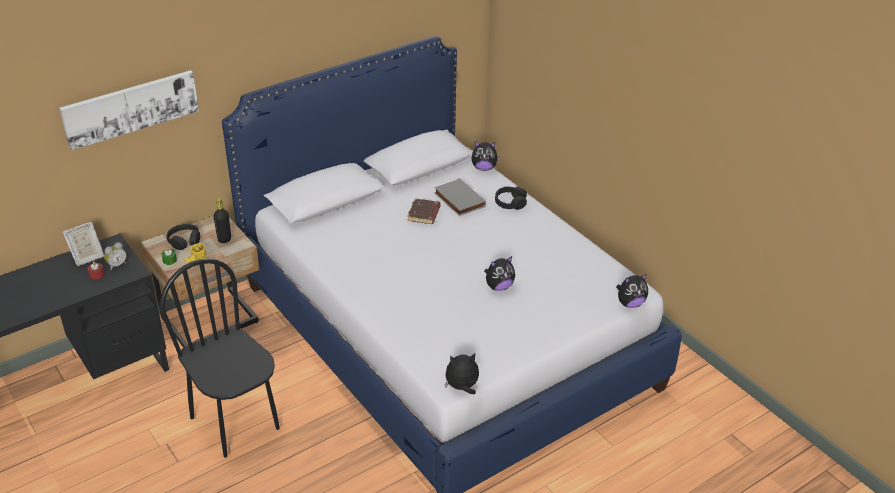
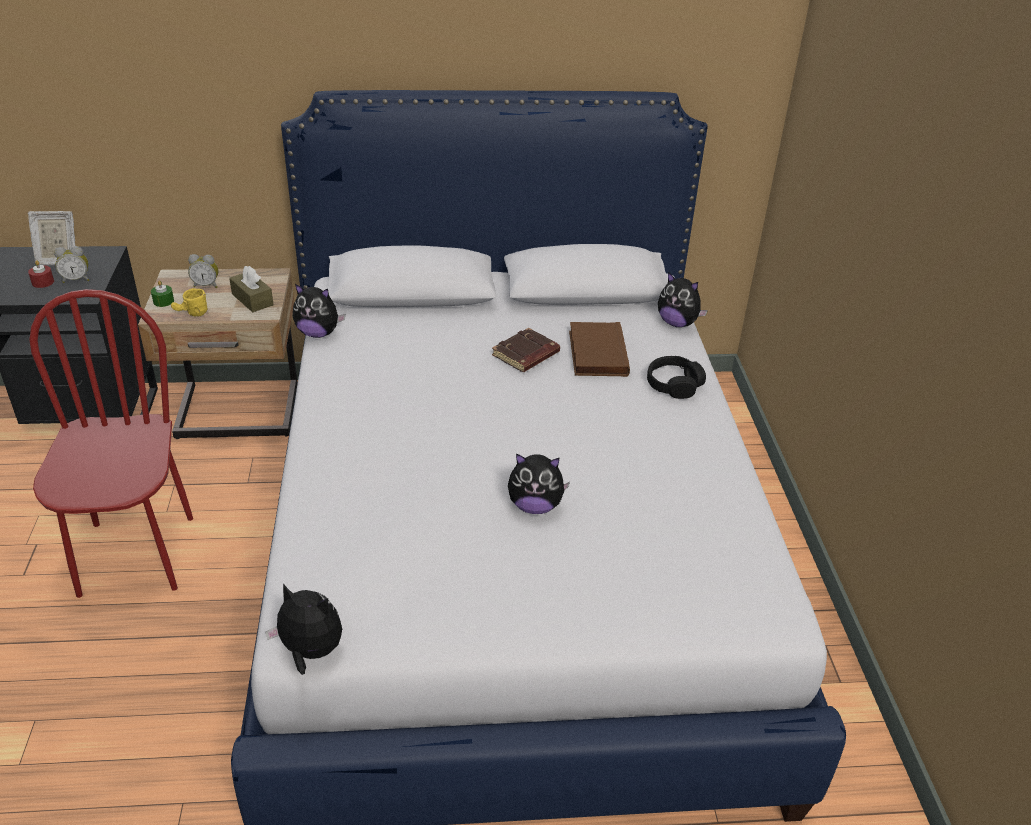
camera: 30 degrees right, 0 degrees up
(130, 108) = (146, 61): picture -> none
(184, 241) = (206, 285): black headphones -> alarm clock
(224, 239) = (252, 299): black bottle -> brown tissue box
(235, 422) = (136, 555): black chair -> red chair
(458, 200) = (595, 353): grey book -> brown book
(630, 303) = (745, 635): plush toy -> plush toy (318, 333)

